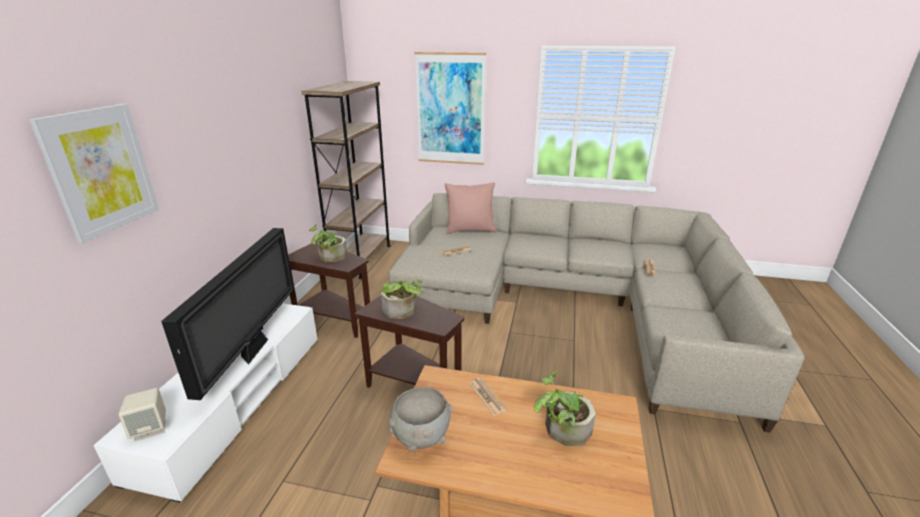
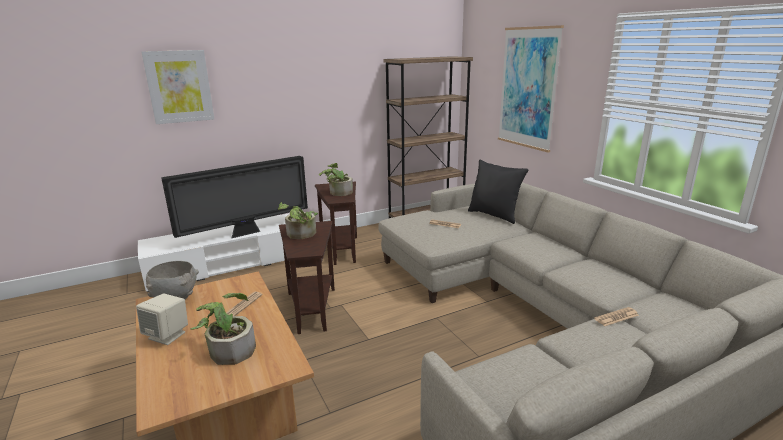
camera: 50 degrees right, 5 degrees down
(150, 428) = (158, 244): beige speaker -> beige speaker (167, 335)
(470, 230) = (494, 215): pink pillow -> black pillow

